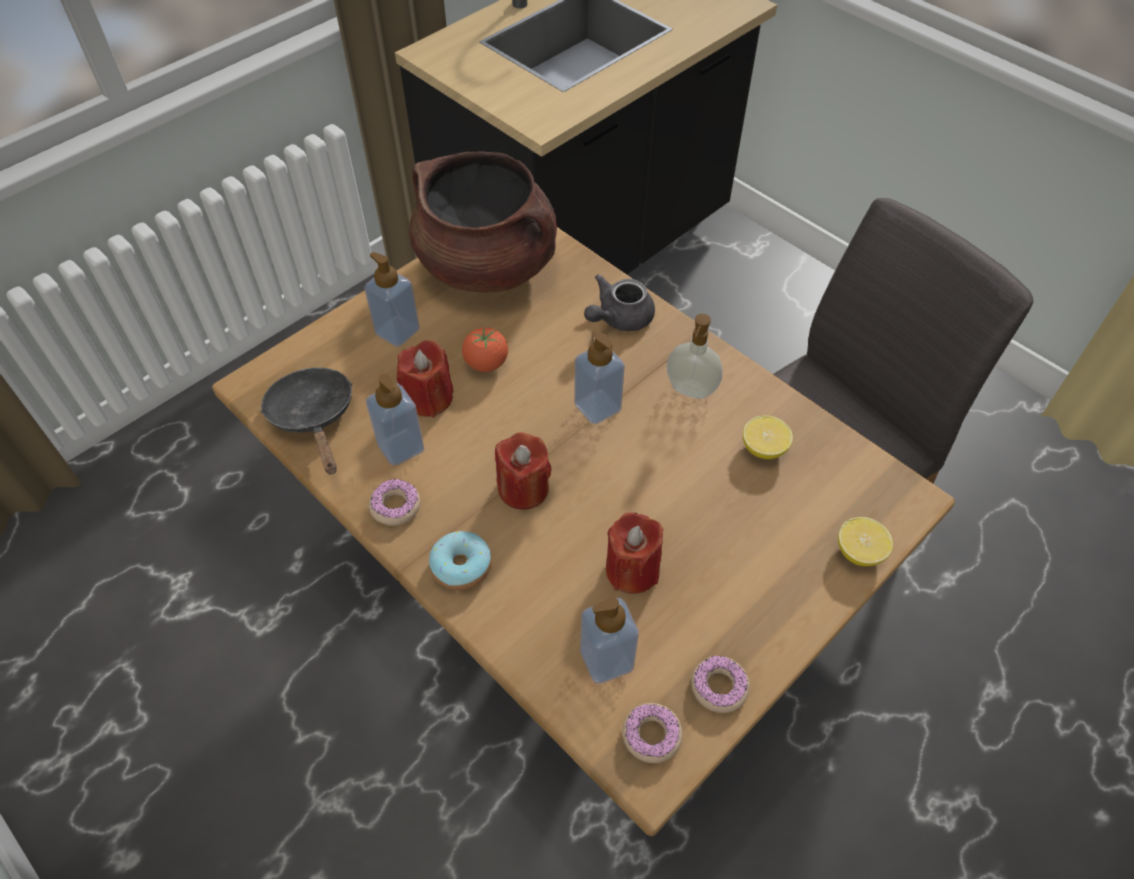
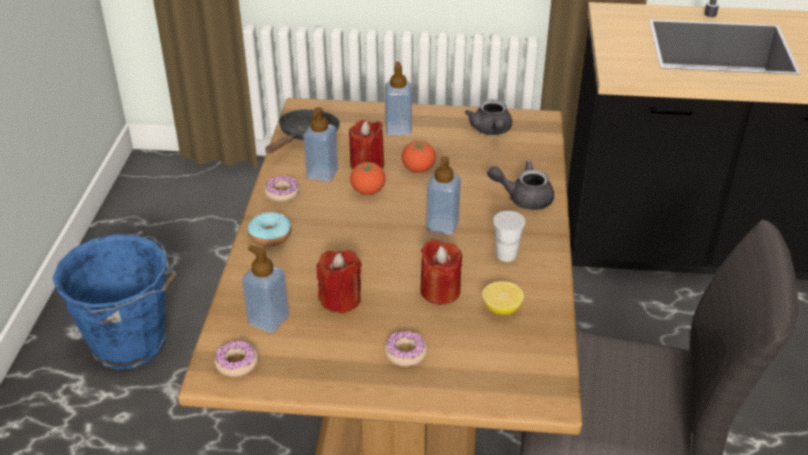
camera: 50 degrees right, 15 degrees down
(214, 803) = (132, 344): none -> blue bucket
(477, 428) = (368, 191): none -> tomato
(488, 266) = (491, 131): brown cooking pot -> grey teapot
(523, 488) = (347, 229): red candle -> red candle (440, 291)
(690, 391) = (506, 255): soap dispenser -> white cup
(719, 687) = (297, 376): donut -> donut (406, 353)
(859, 552) = (471, 393): lemon -> none

